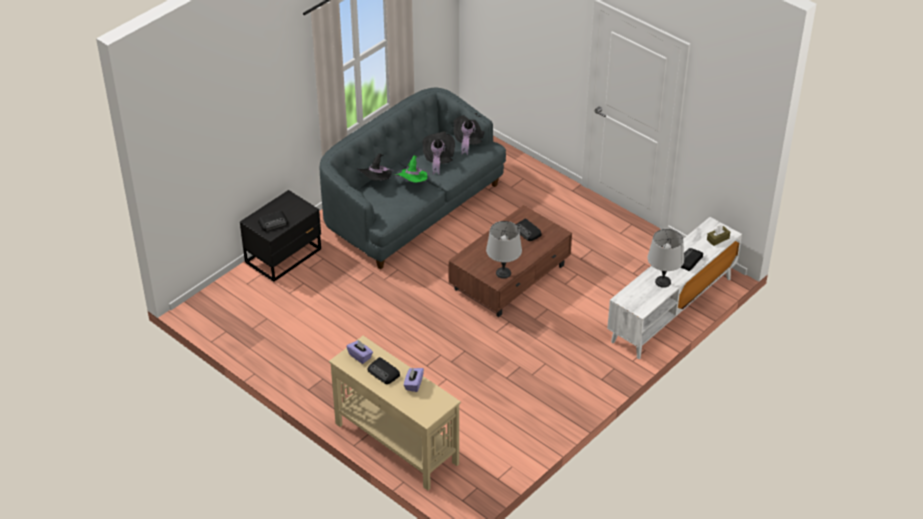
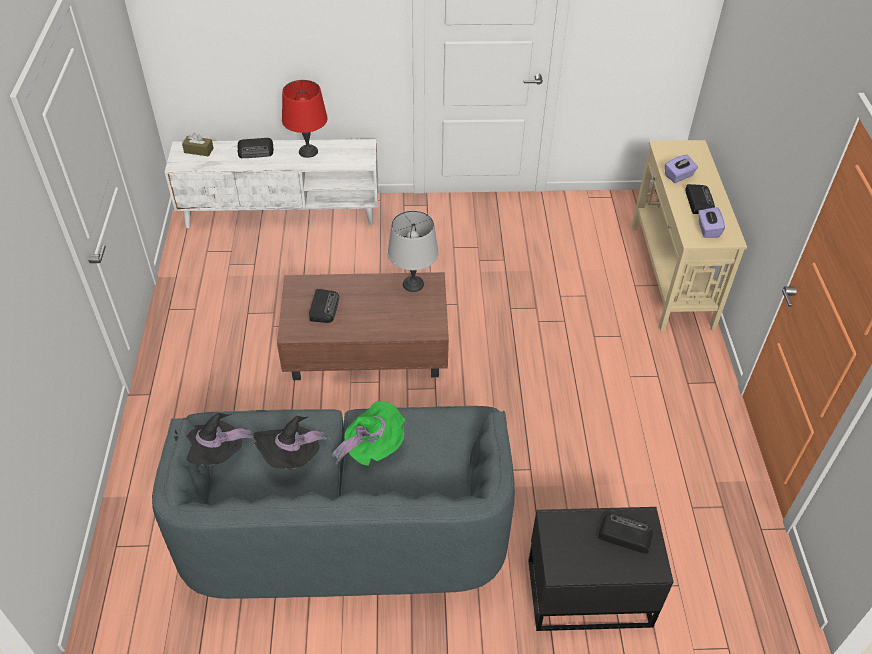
camera: 135 degrees left, 5 degrees up
(376, 182) = (412, 490): black hat -> none
(663, 282) = (308, 151): grey table lamp -> red table lamp

